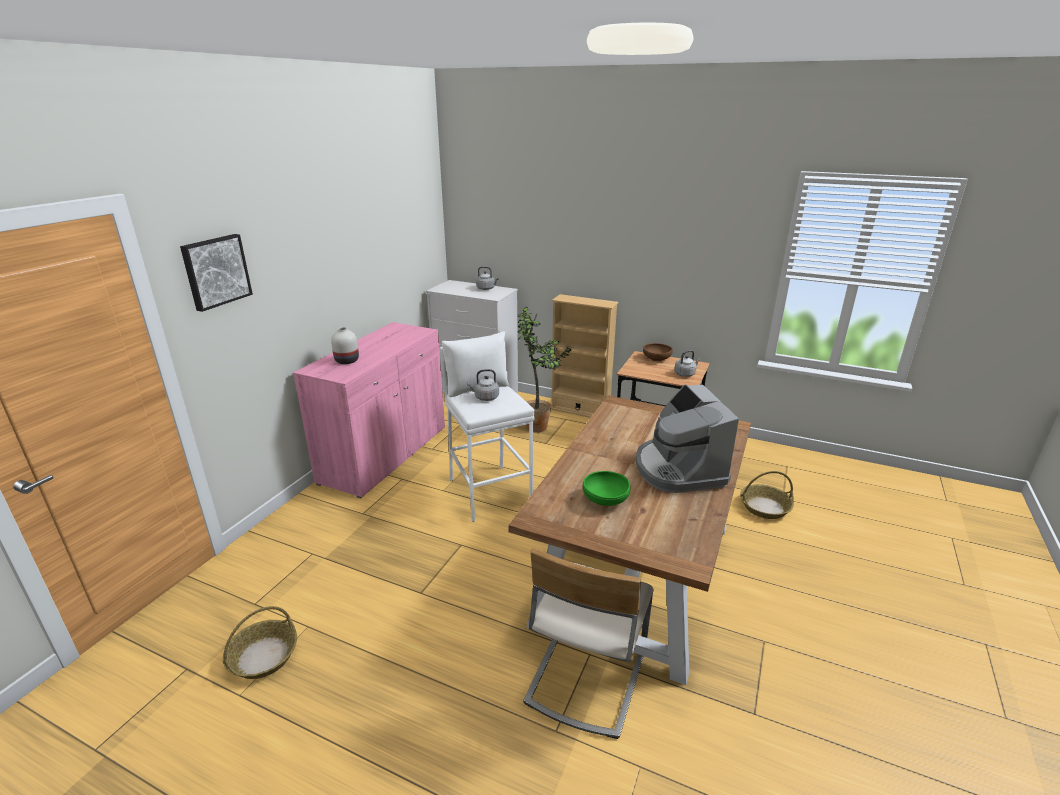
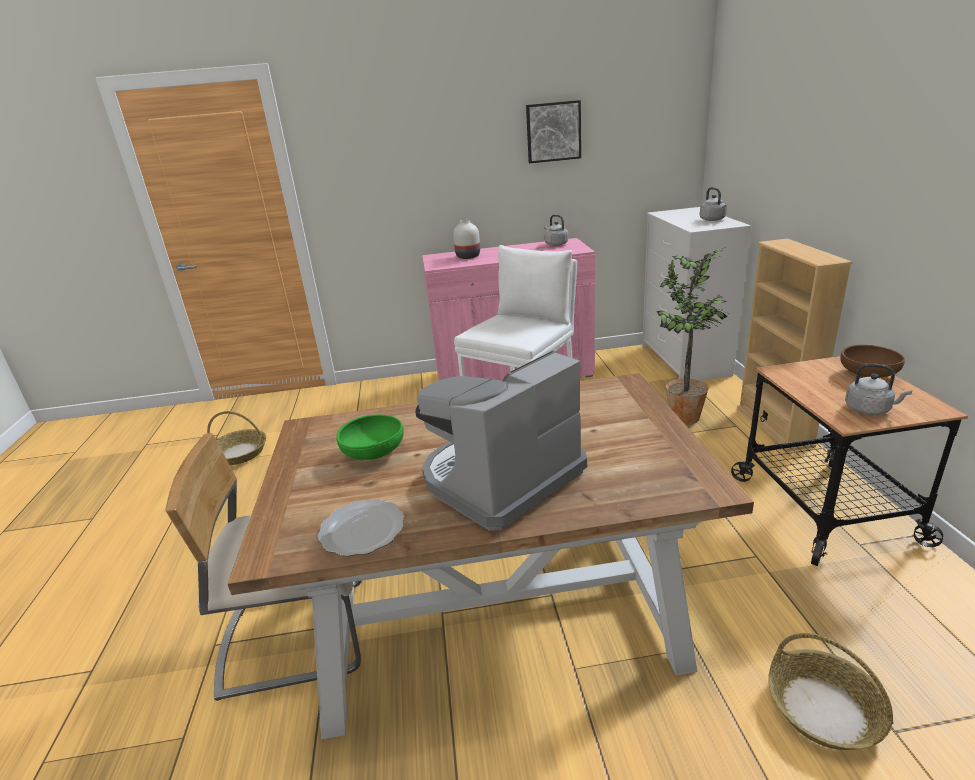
camera: 60 degrees right, 0 degrees up
(215, 271) = (348, 141): picture -> picture (553, 132)
(485, 397) = (512, 323): grey kettle -> grey kettle (555, 244)
(692, 525) = (361, 530): none -> plate

